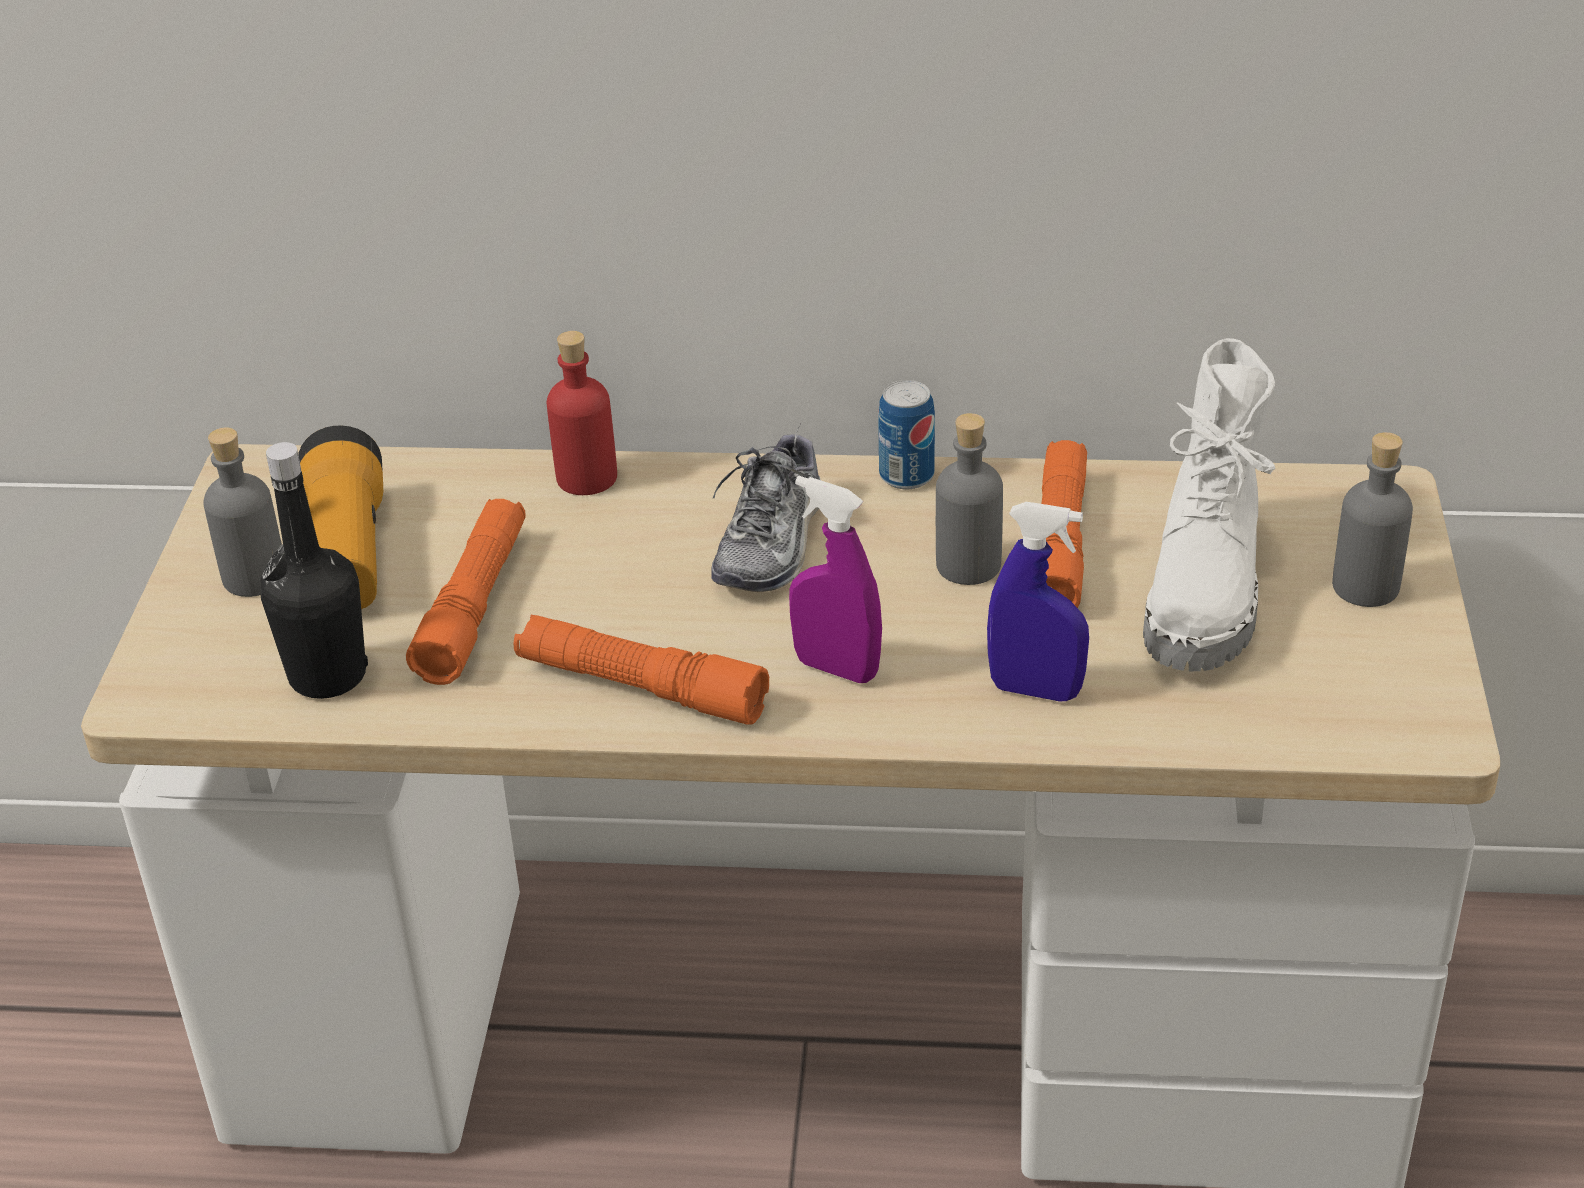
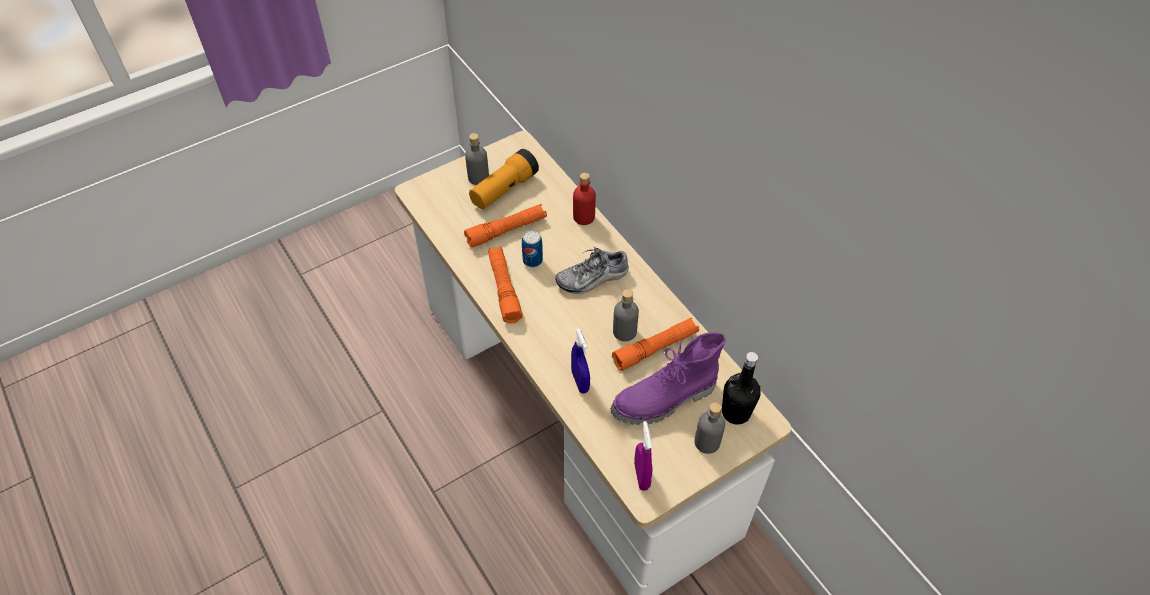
camera: 50 degrees right, 15 degrees up
(327, 676) = (453, 220): black bottle -> black bottle (735, 412)
(836, 668) = (549, 328): purple spray bottle -> purple spray bottle (641, 476)
(906, 476) = (654, 291): can -> can (532, 260)
(1207, 594) = (664, 401): white boot -> purple boot

